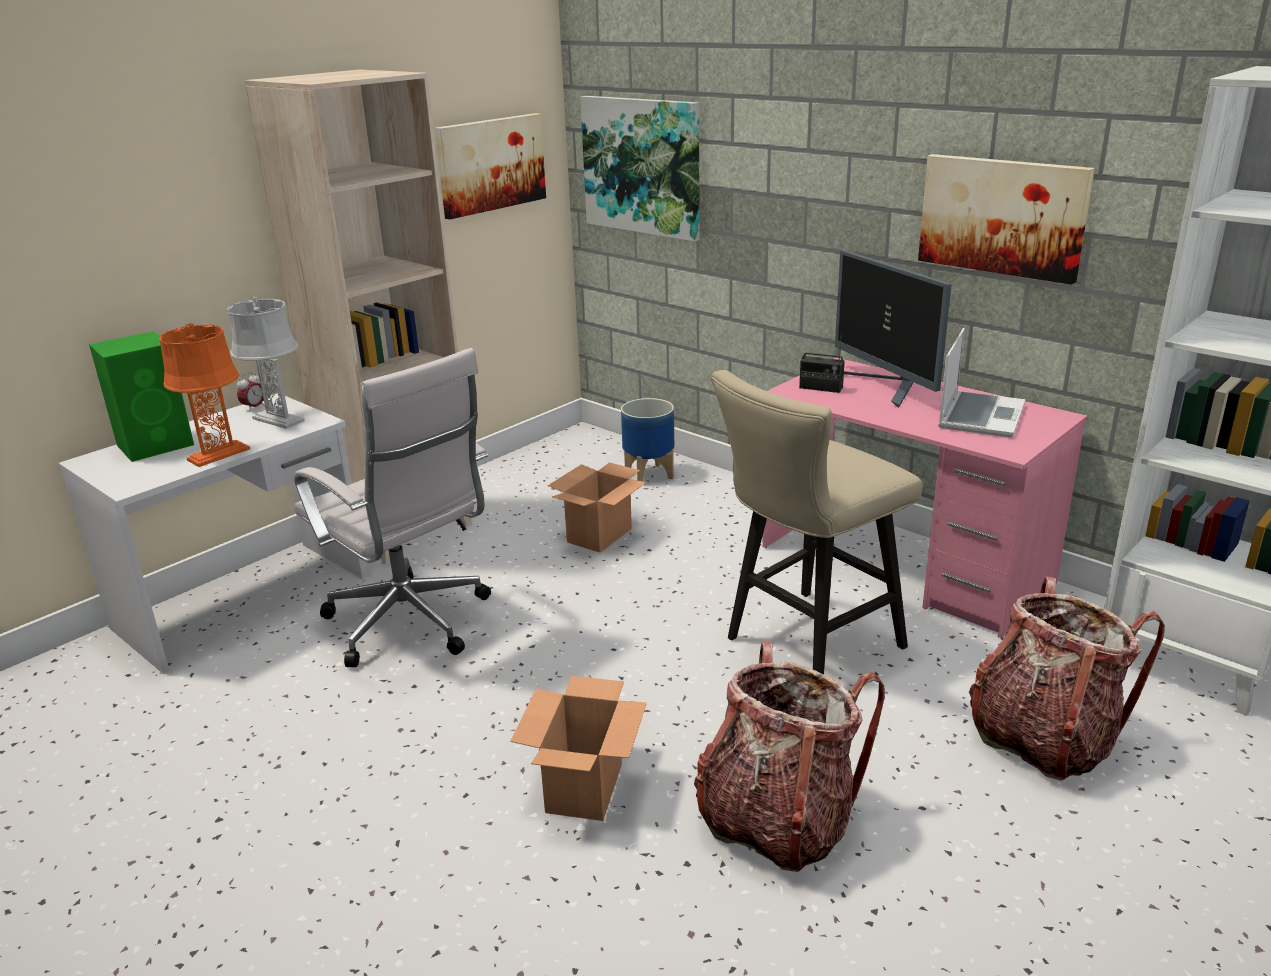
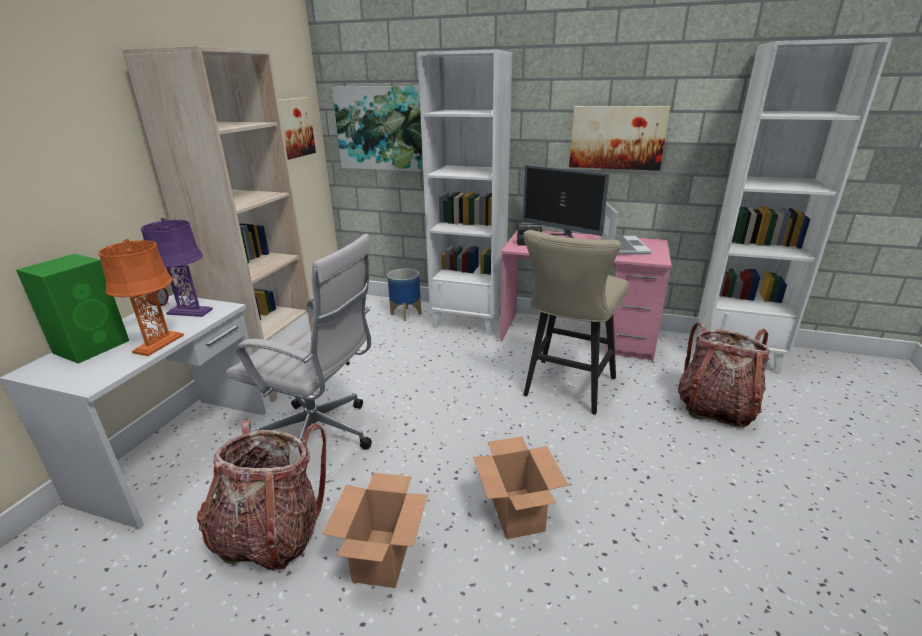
camera: 25 degrees left, 0 degrees up
(278, 420) = (189, 312): grey table lamp -> purple table lamp
(599, 535) = (403, 353): cardboard box -> cardboard box (382, 557)
(741, 503) = (469, 320): none -> white bookcase
(777, 820) = (638, 495): backpack -> backpack (271, 535)

